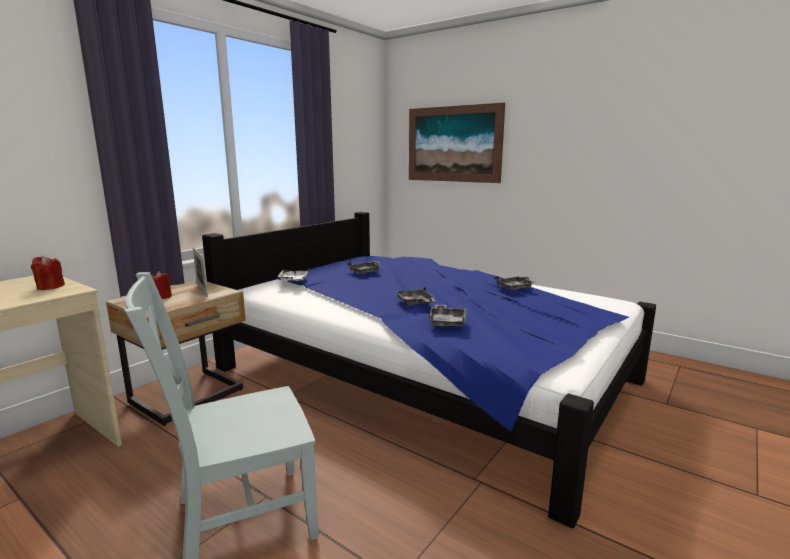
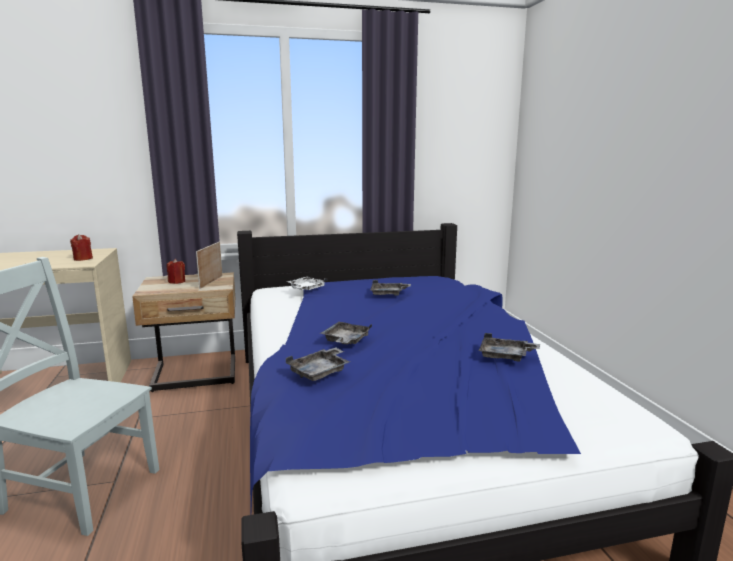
camera: 40 degrees right, 0 degrees up
(453, 144) = (577, 142): picture -> none

